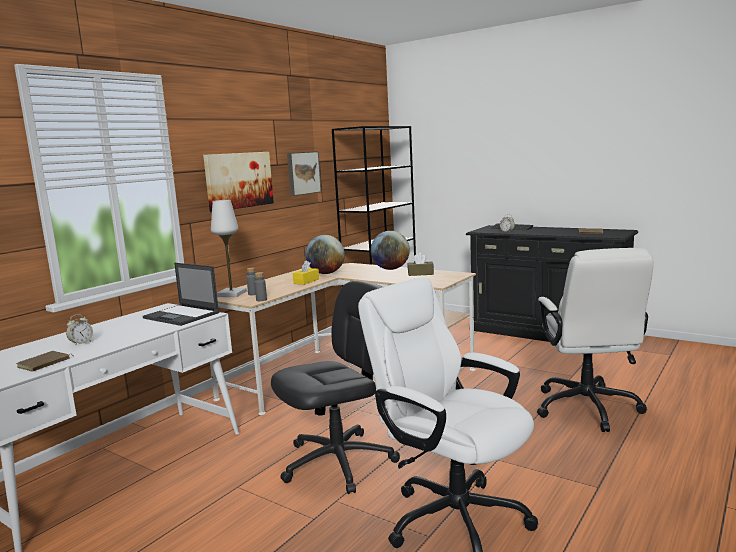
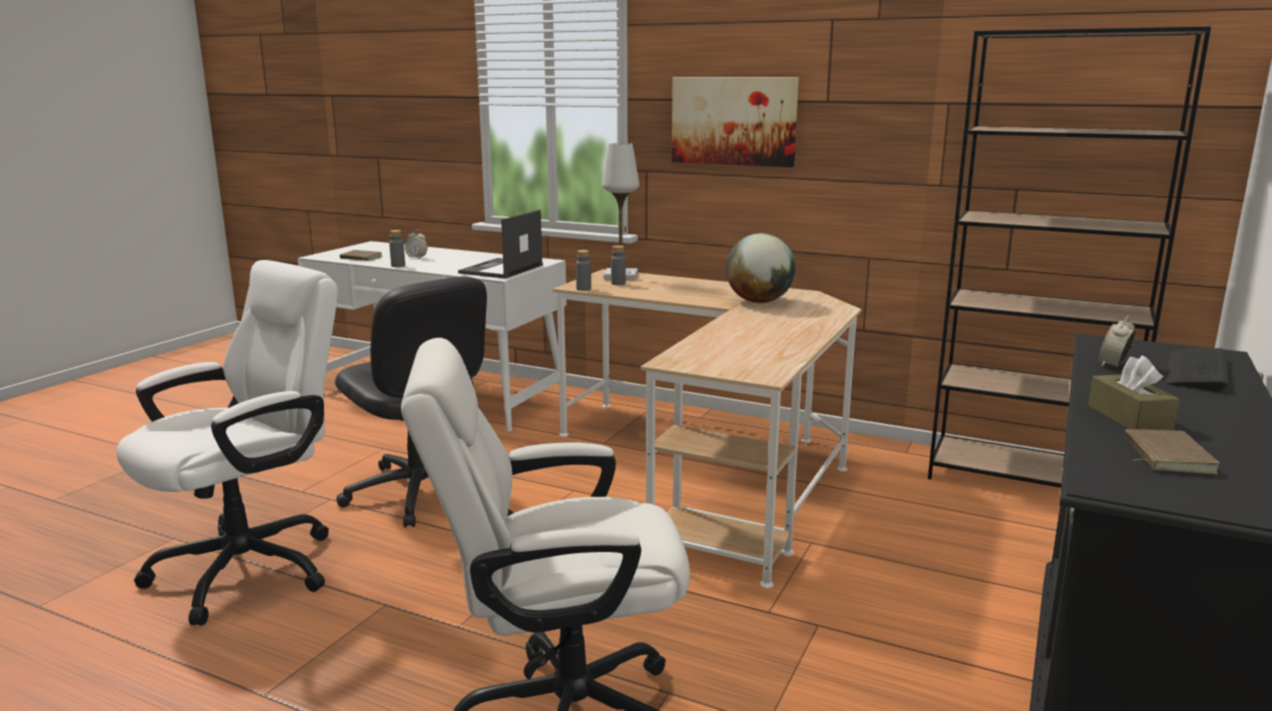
camera: 80 degrees right, 5 degrees up
(115, 346) = (398, 266): none -> grey bottle
(302, 173) = (887, 122): picture -> none
(306, 281) = (697, 297): yellow tissue box -> none
(391, 269) = (805, 332): globe -> none
(420, 274) = (763, 350): brown tissue box -> brown tissue box (1129, 418)

